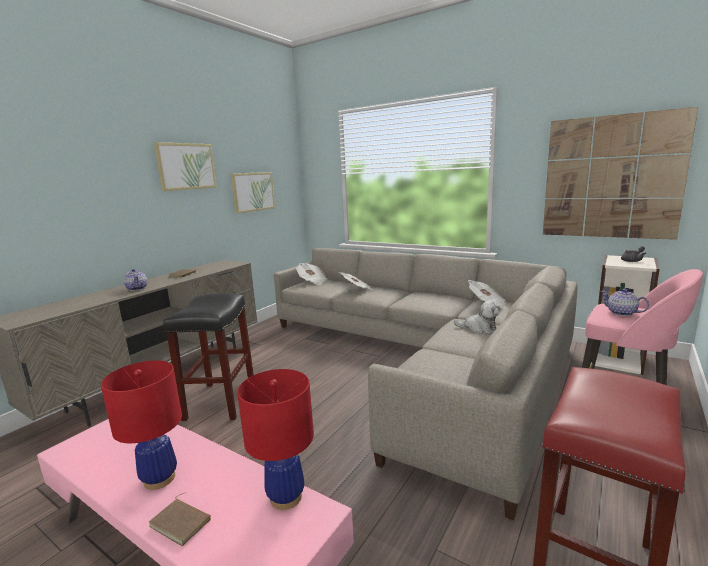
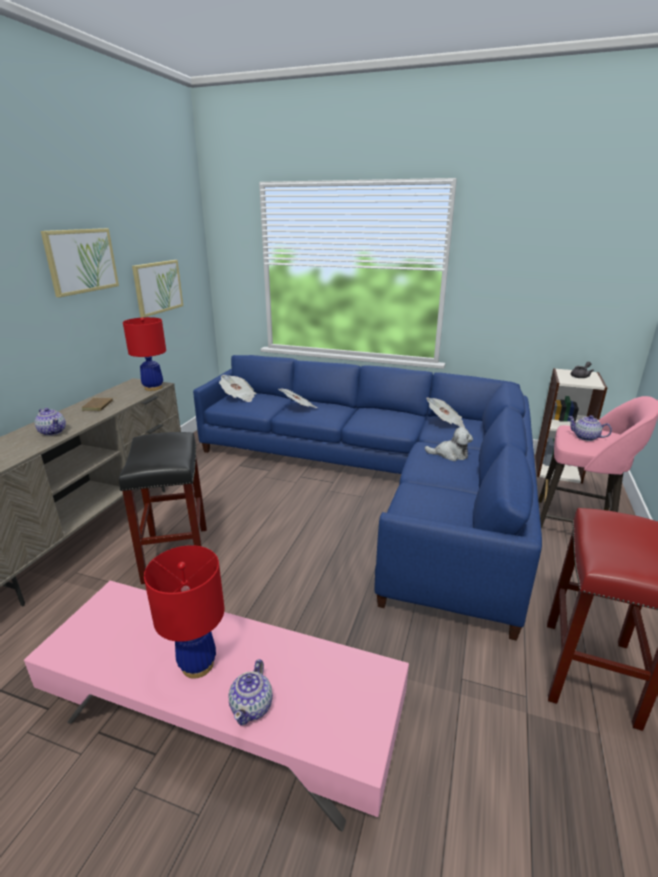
camera: 15 degrees left, 10 degrees up
(182, 522) = (252, 706): brown book -> teapot
(285, 497) = (342, 662): red table lamp -> red table lamp (153, 388)
(424, 358) = (380, 481): grey sofa -> blue sofa
(611, 177) = (565, 290): picture -> none

